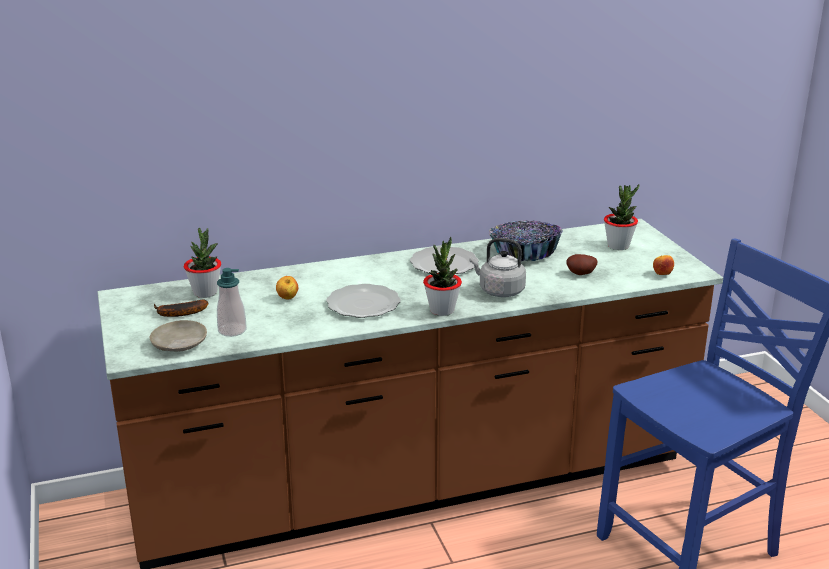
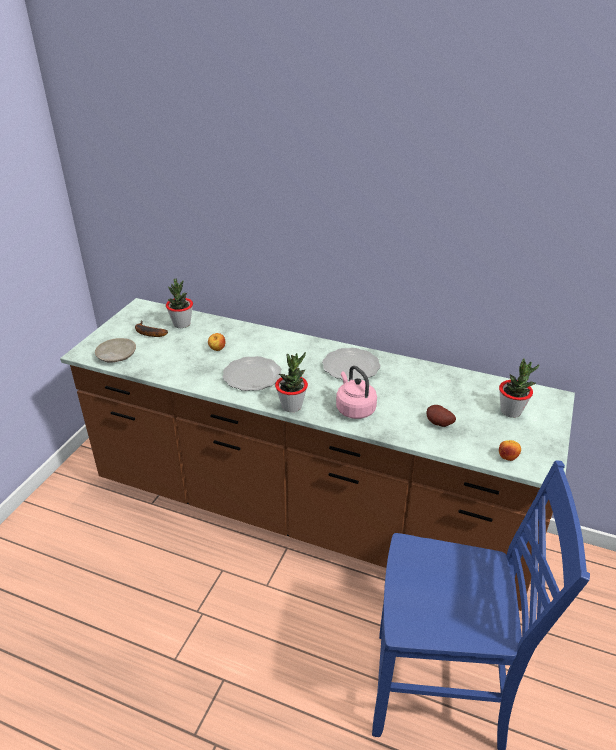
camera: 40 degrees right, 10 degrees up
(232, 330) = (155, 359): soap dispenser -> none
(499, 291) = (354, 409): grey kettle -> pink kettle
(524, 253) = (423, 383): bowl -> none

